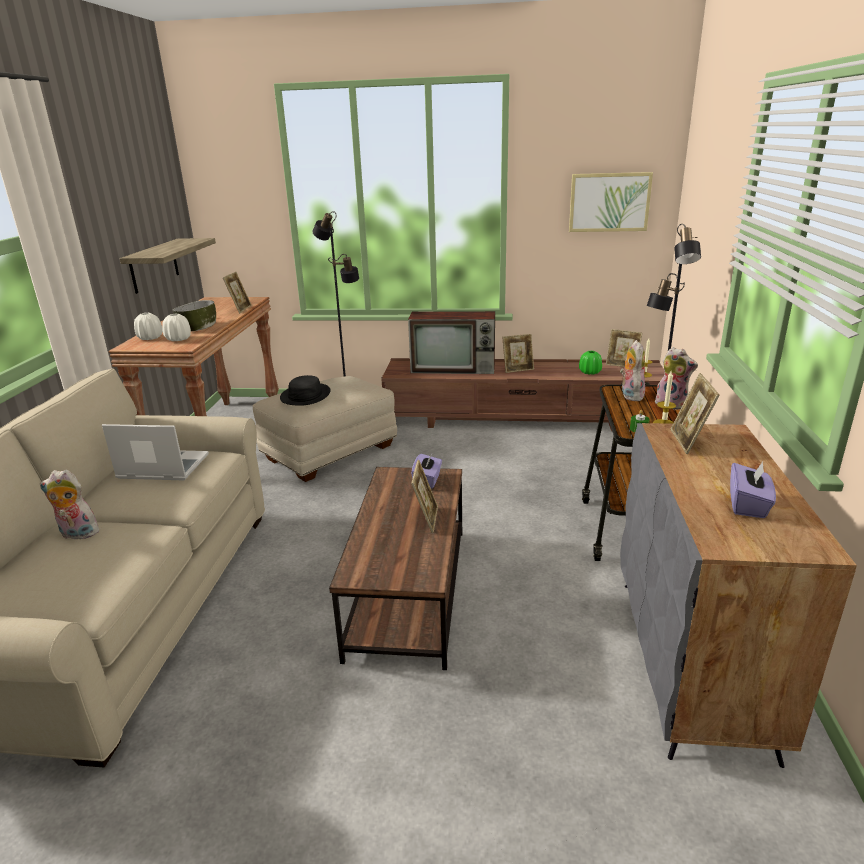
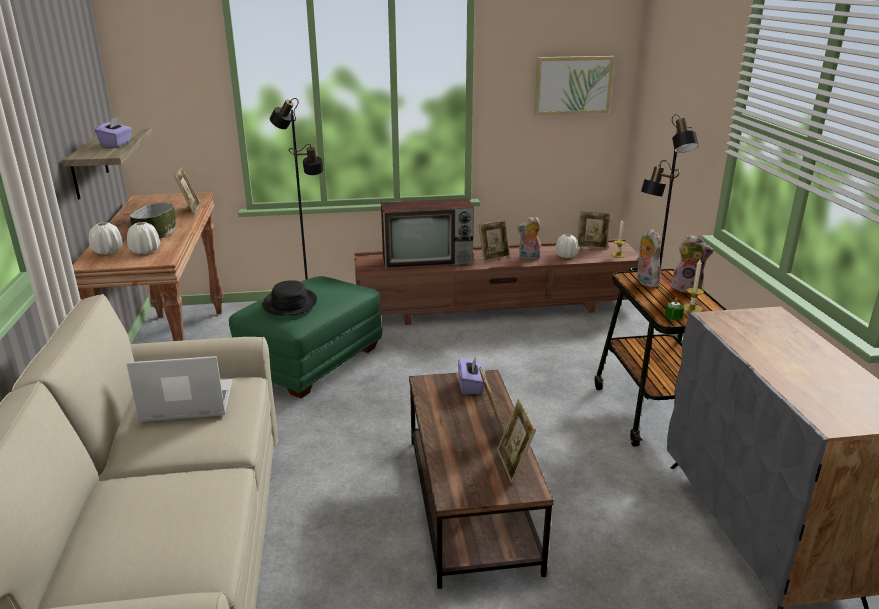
camera: 15 degrees left, 0 degrees up
(77, 534) = (135, 493): plush toy -> plush toy (529, 258)
(329, 452) = (311, 362): beige ottoman -> green ottoman
(590, 372) = (566, 256): green vase -> white vase
(689, 441) = (745, 327): picture frame -> picture frame (514, 465)
(748, 505) = (831, 383): purple tissue box -> purple tissue box (116, 144)

